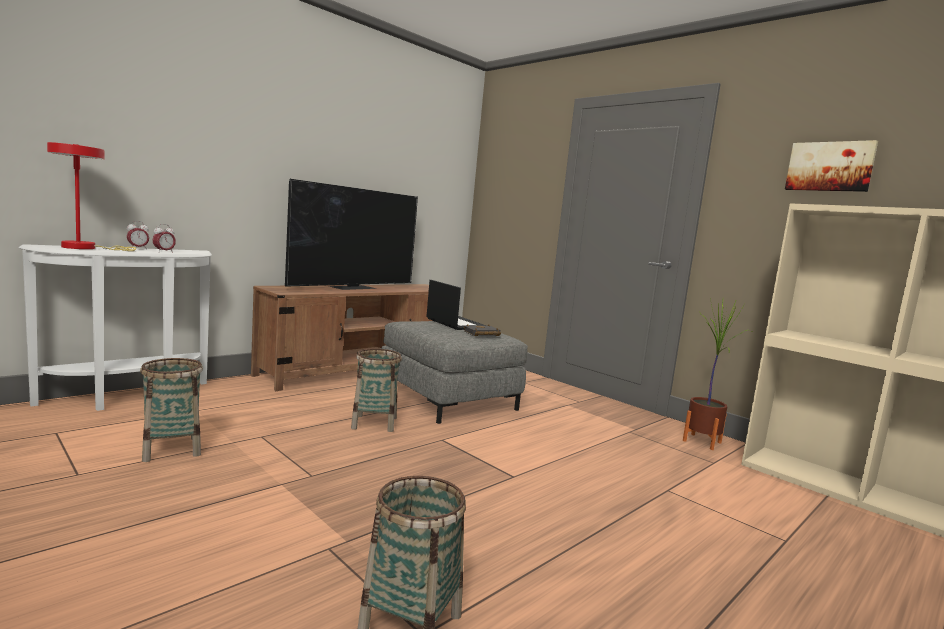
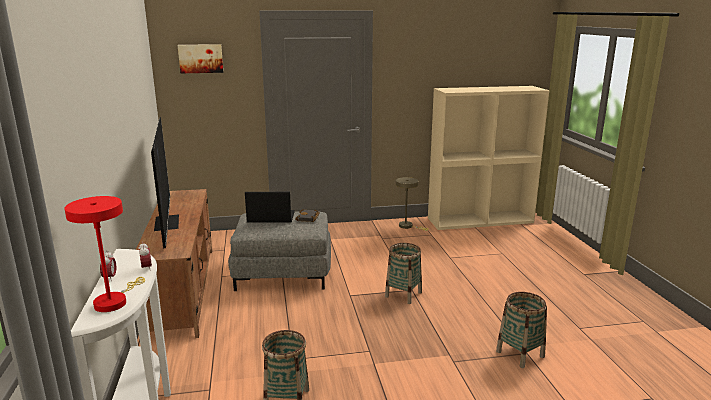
camera: 55 degrees left, 10 degrees up
(374, 423) = (305, 311): basket -> basket (403, 294)
(702, 442) = (408, 226): potted plant -> beige table lamp
(830, 167) = (438, 63): picture -> picture (201, 58)

